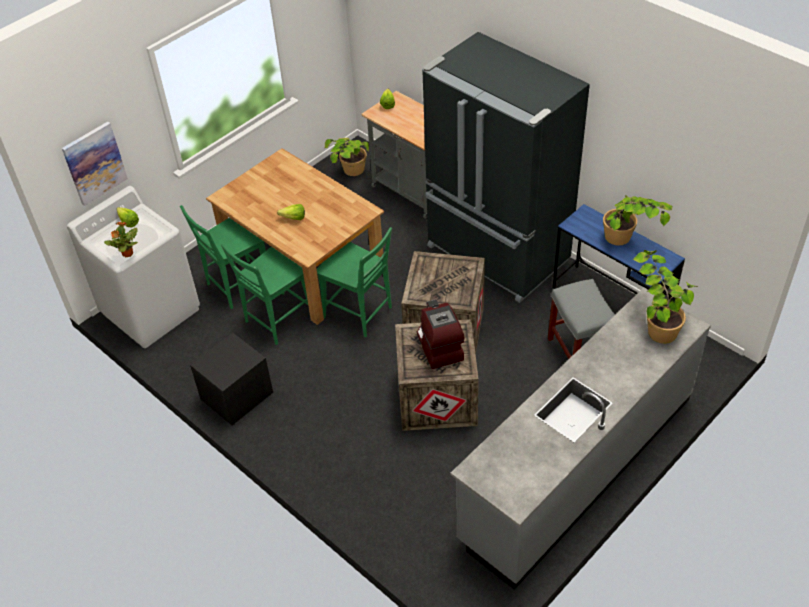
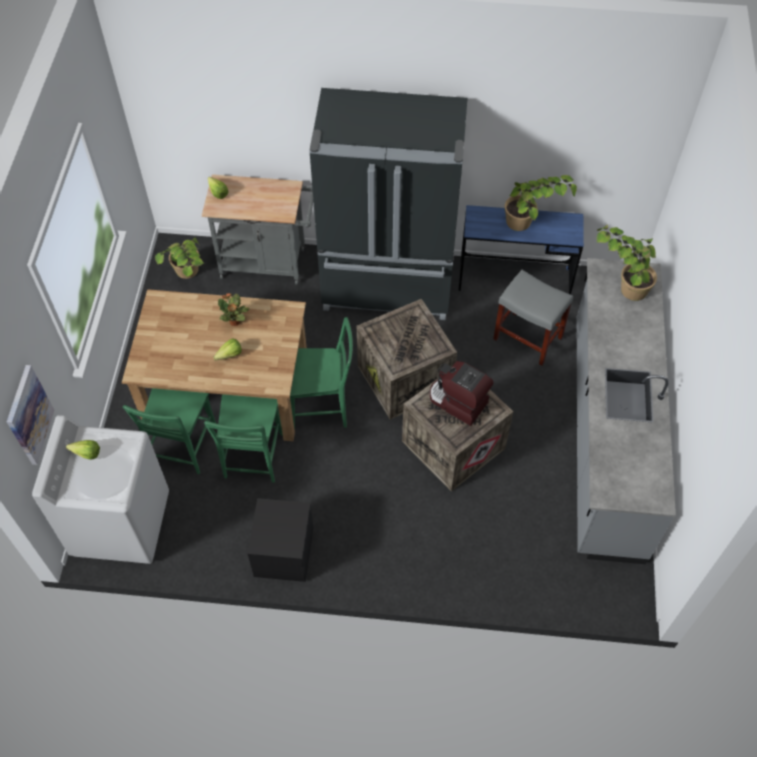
camera: 40 degrees left, 10 degrees up
(127, 254) = (120, 487): potted plant -> potted plant (234, 322)

